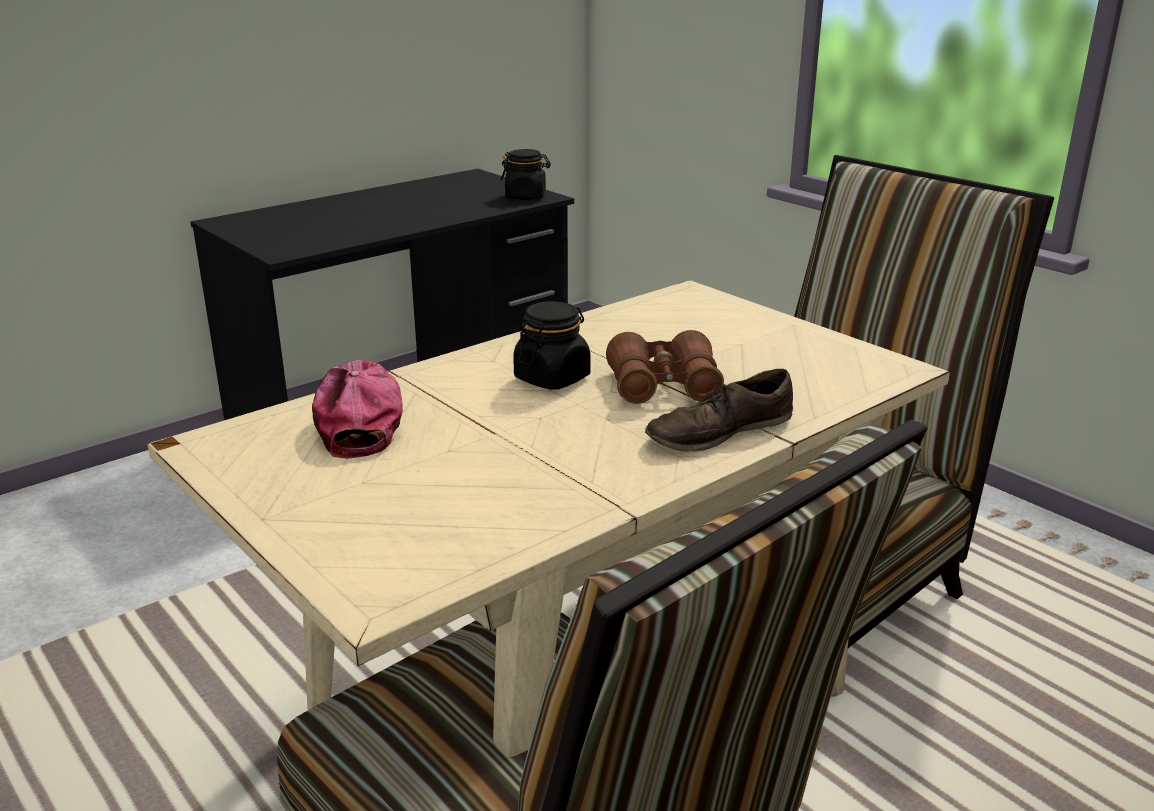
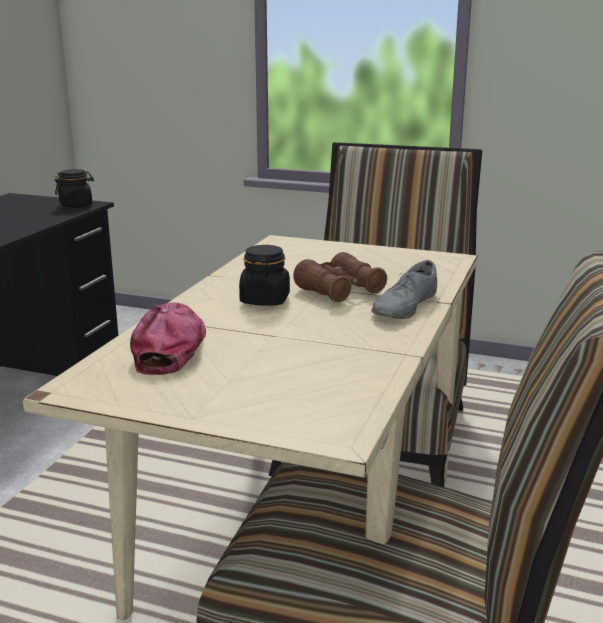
camera: 30 degrees left, 5 degrees down
(359, 421) = (171, 349): cap -> cap turned 45 degrees clockwise
(719, 432) = (405, 306): brown shoe -> grey shoe

